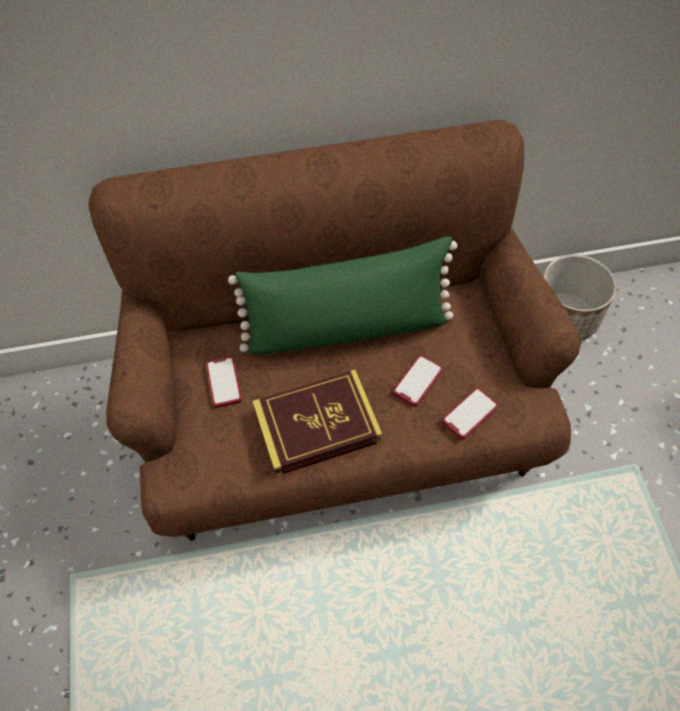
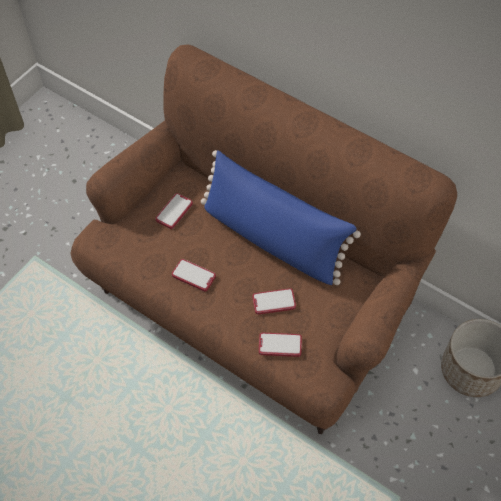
camera: 45 degrees right, 0 degrees up
(317, 425) = (193, 276): book -> phone
(347, 328) = (272, 239): green pillow -> blue pillow

